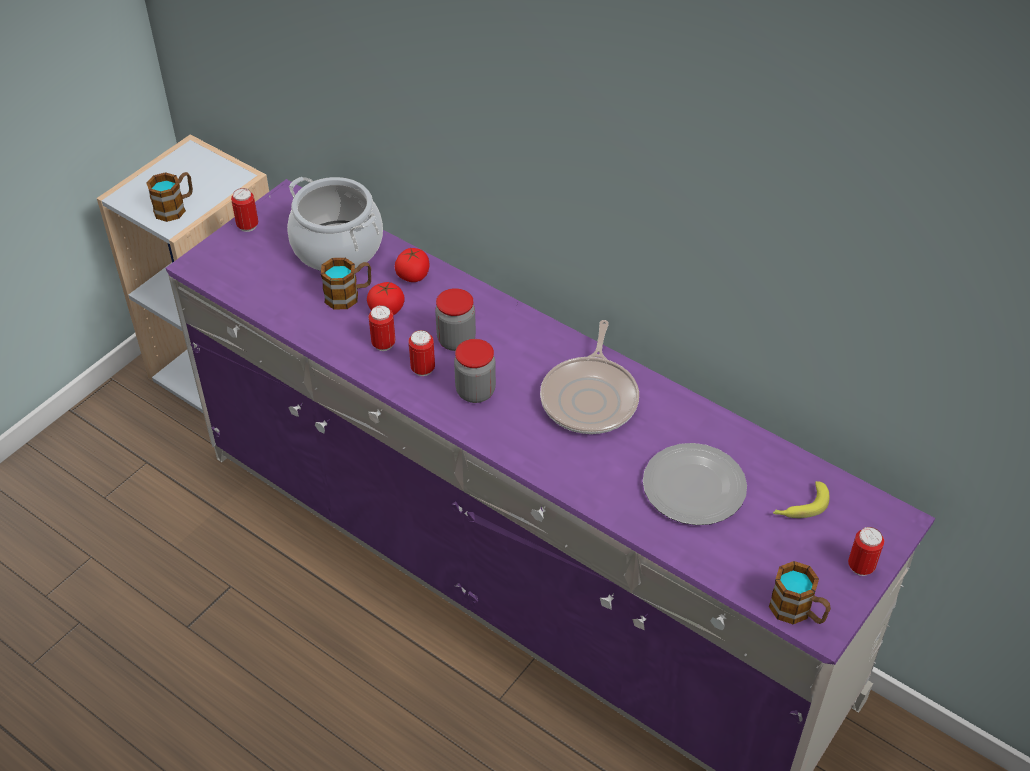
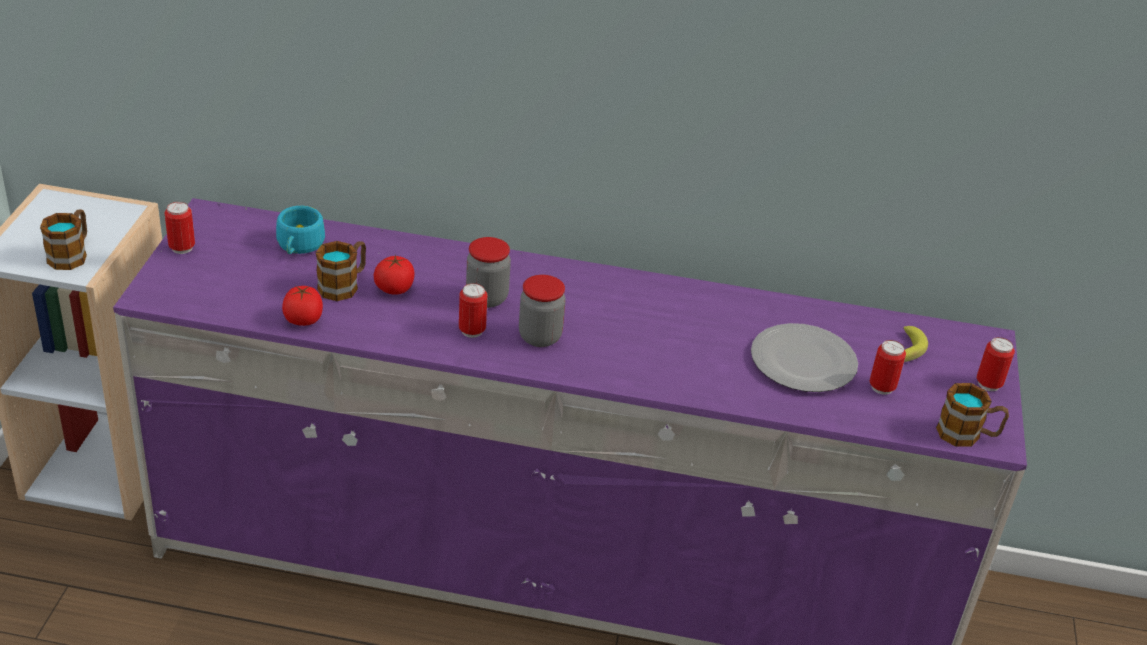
camera: 30 degrees left, 10 degrees down
(337, 247) = (299, 246): cooking pot -> turquoise cup
(383, 344) = (414, 319): can -> can (882, 387)
(413, 275) = (398, 253): tomato -> tomato (303, 319)
(590, 397) = (654, 314): frying pan -> none

